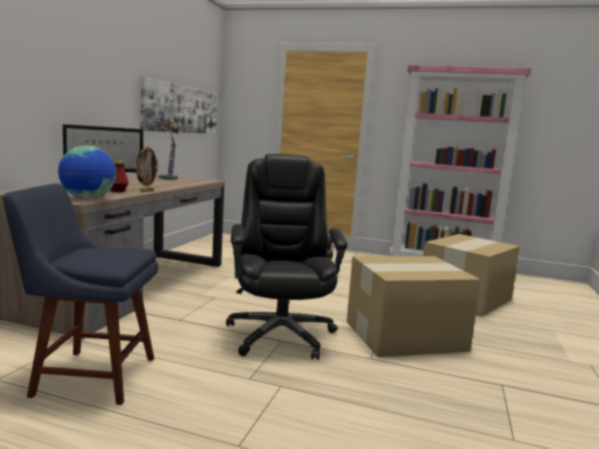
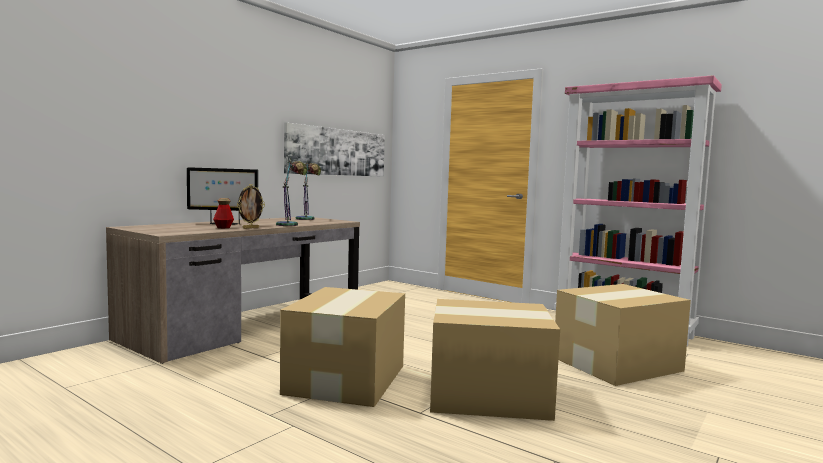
camera: 20 degrees right, 5 degrees down
(88, 198) = (179, 232): globe -> none
(89, 375) = (135, 393): blue chair -> none
(173, 185) = (291, 224): none -> table lamp
(280, 334) = (347, 378): black office chair -> cardboard box

